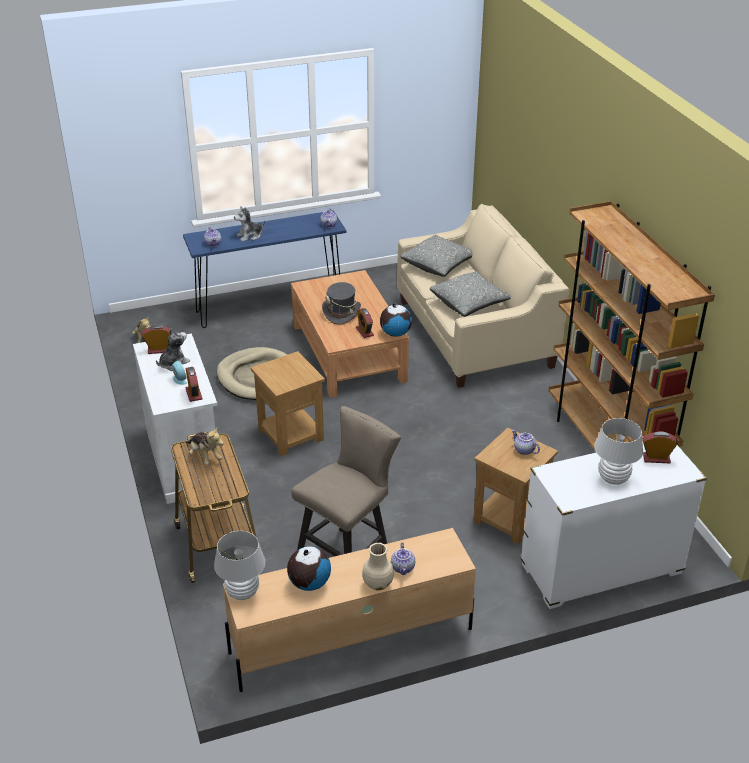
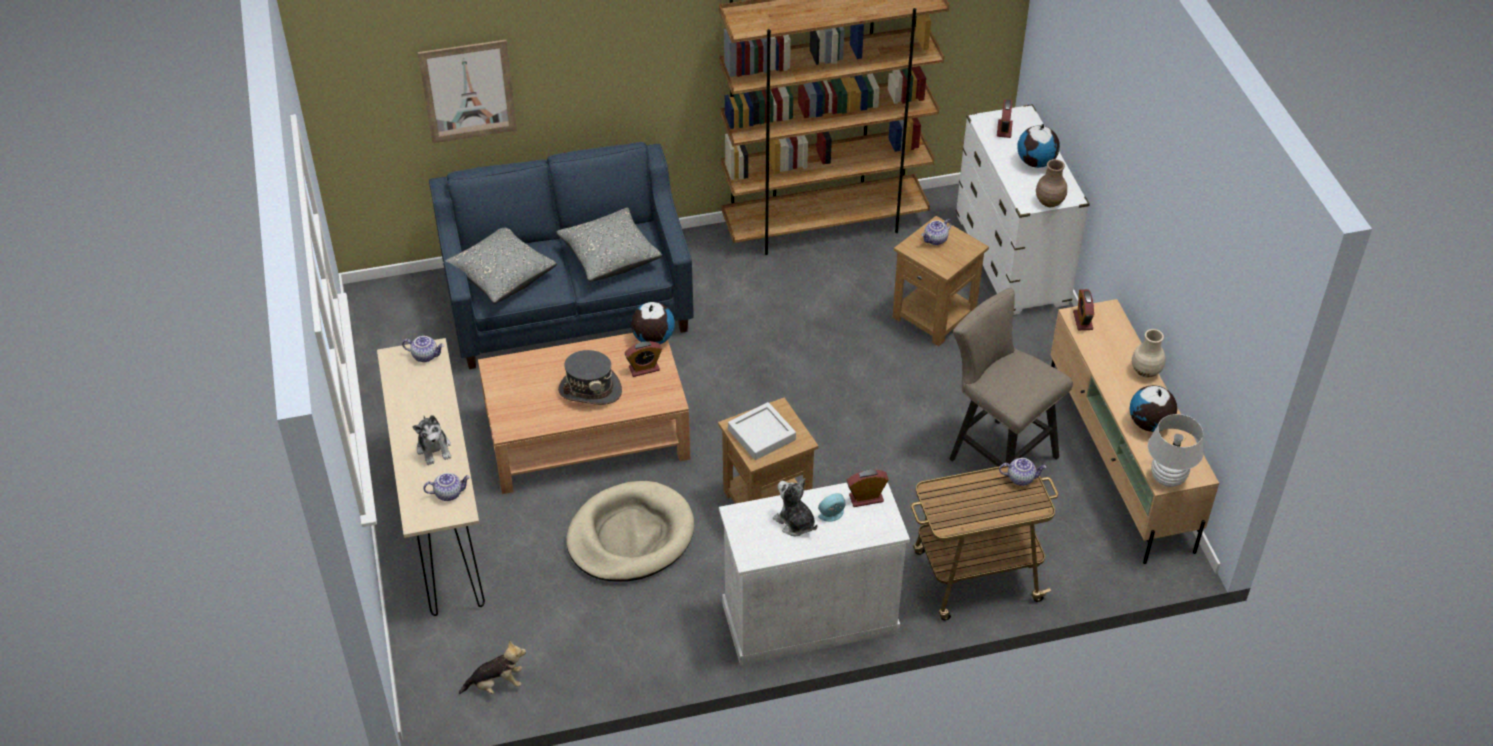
camera: 85 degrees left, 10 degrees up
(159, 350) = (758, 540): alarm clock -> alarm clock (1083, 320)
(205, 456) = (960, 503): plush toy -> none
(269, 307) = (443, 521): blue console table -> beige console table
(285, 370) = (761, 435): none -> grey tray
(403, 568) = (1121, 350): teapot -> teapot (1021, 478)
(474, 334) = (567, 303): beige sofa -> blue sofa
(520, 162) = (468, 91): none -> picture
(555, 486) = (1049, 202): none -> brown vase
(613, 479) = (1036, 162): white table lamp -> globe

